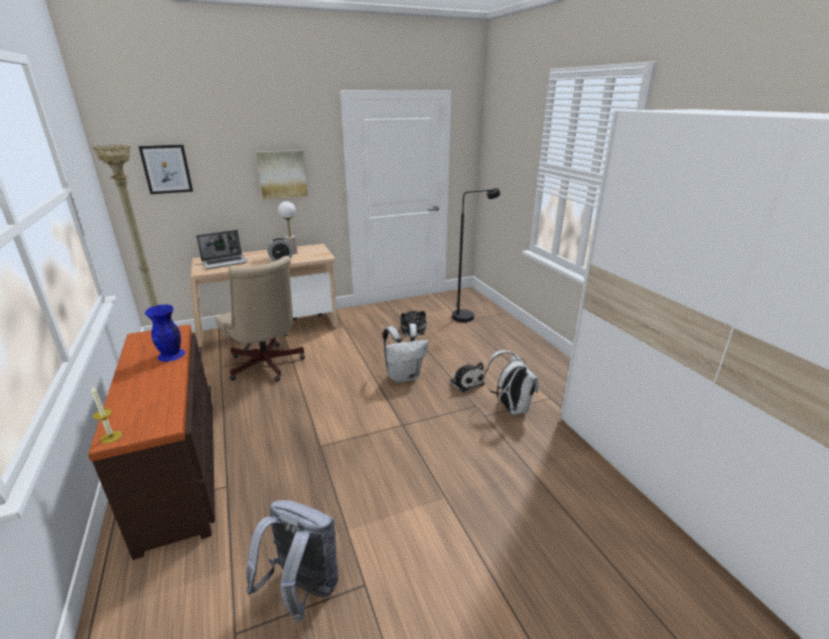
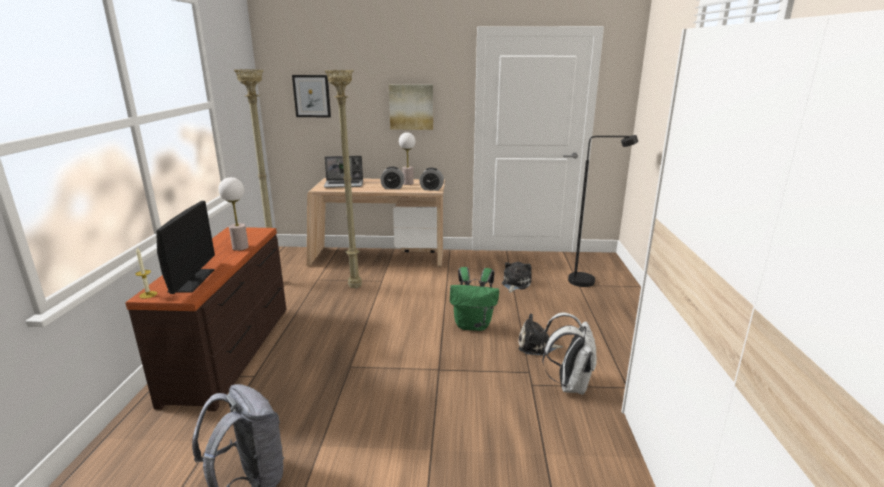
camera: 25 degrees right, 5 degrees down
(151, 406) = (192, 280): none -> monitor
(171, 355) = (240, 247): blue vase -> table lamp
(266, 367) = (354, 287): beige office chair -> beige floor lamp
(321, 255) = (431, 189): none -> alarm clock
(404, 376) = (473, 325): white backpack -> green backpack
(466, 382) = (536, 346): plush toy -> plush toy turned 105 degrees clockwise

